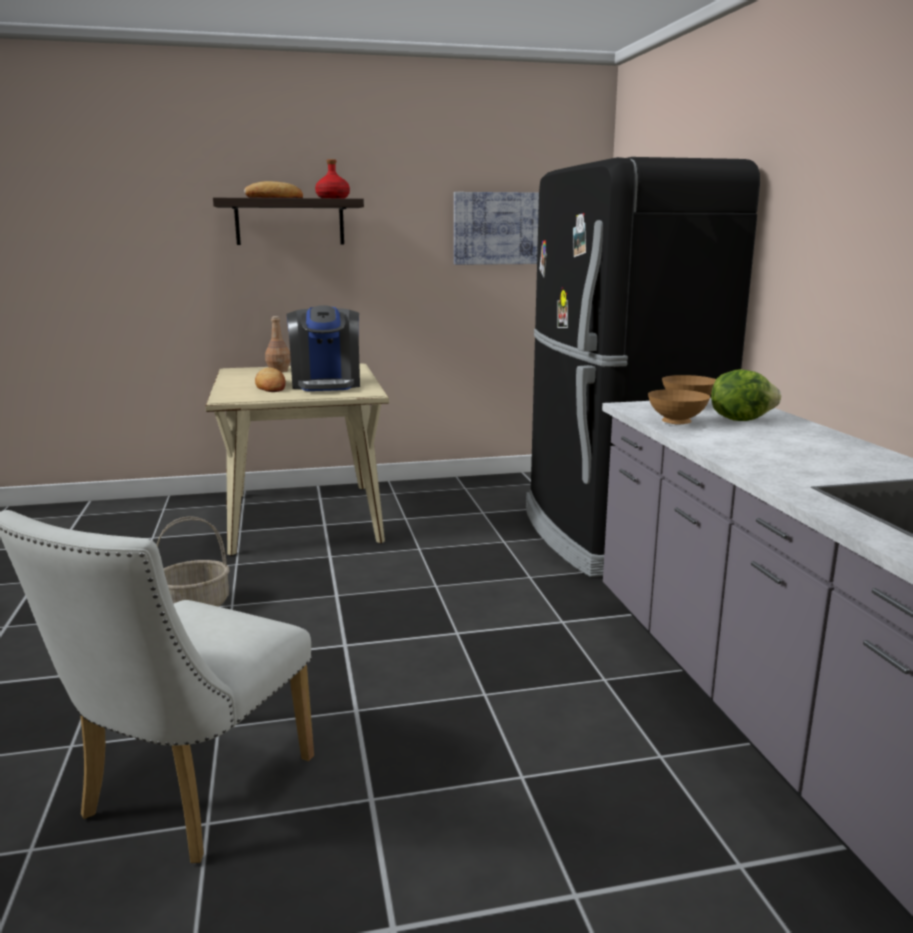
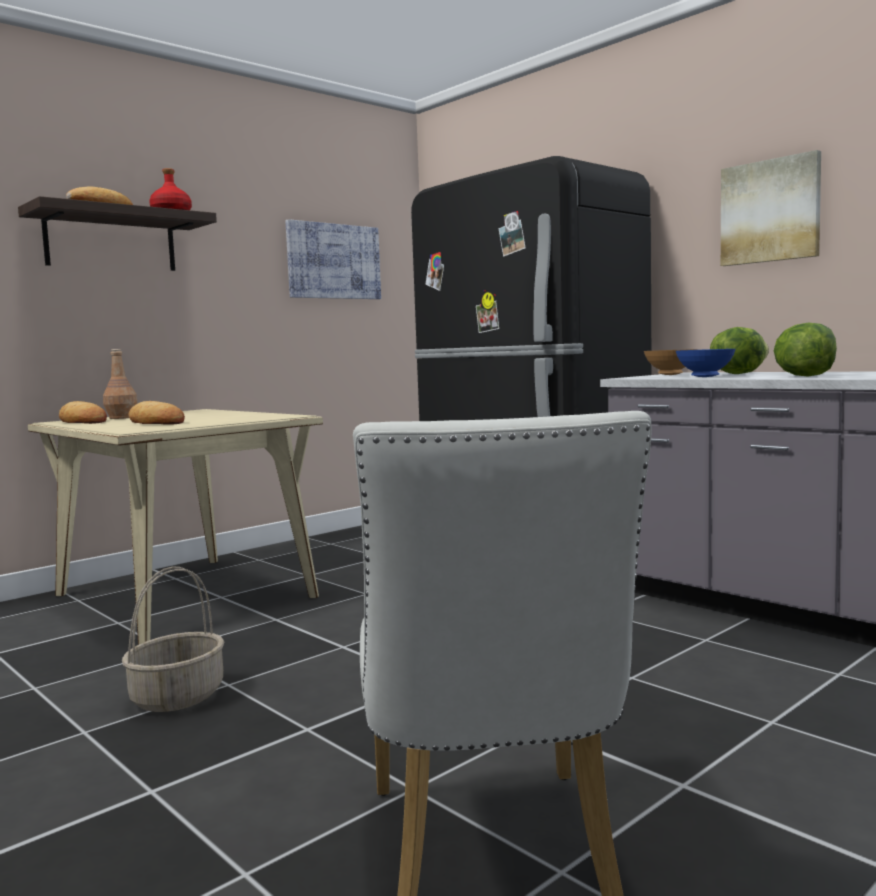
camera: 30 degrees left, 10 degrees down
(245, 373) = (83, 421): none -> bread
(326, 384) = (220, 417): coffee machine -> none
(675, 423) = (704, 377): brown bowl -> blue bowl
(744, 447) = (804, 376): none -> lettuce
(853, 226) = (770, 211): none -> picture

